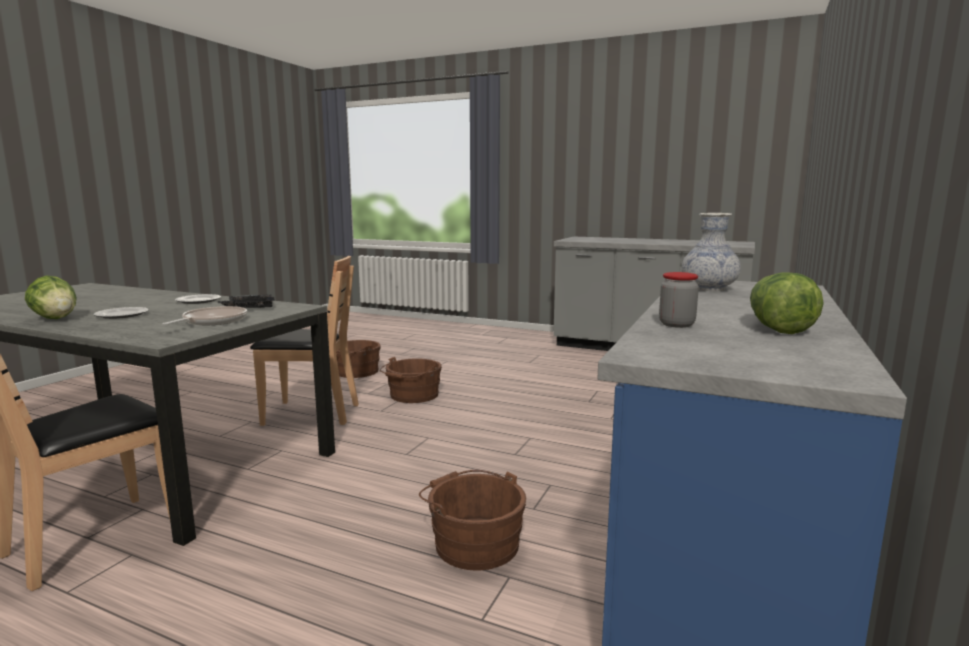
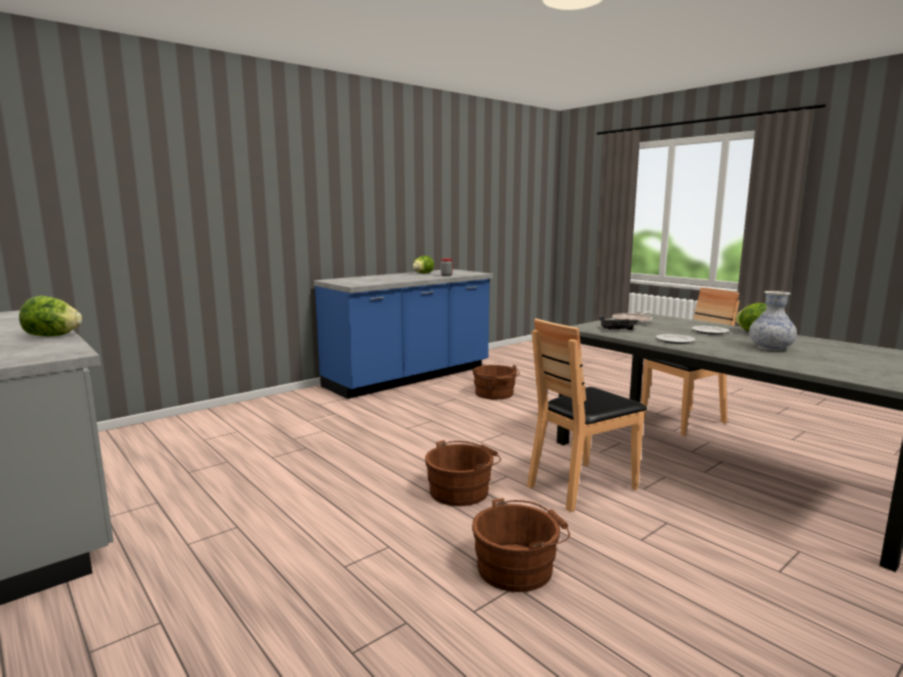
camera: 155 degrees left, 0 degrees up
(310, 414) = (581, 486): brown chair -> brown chair turned 60 degrees counterclockwise
(620, 242) = (52, 336): none -> lettuce
(708, 289) = (373, 281): vase -> vase (770, 348)

